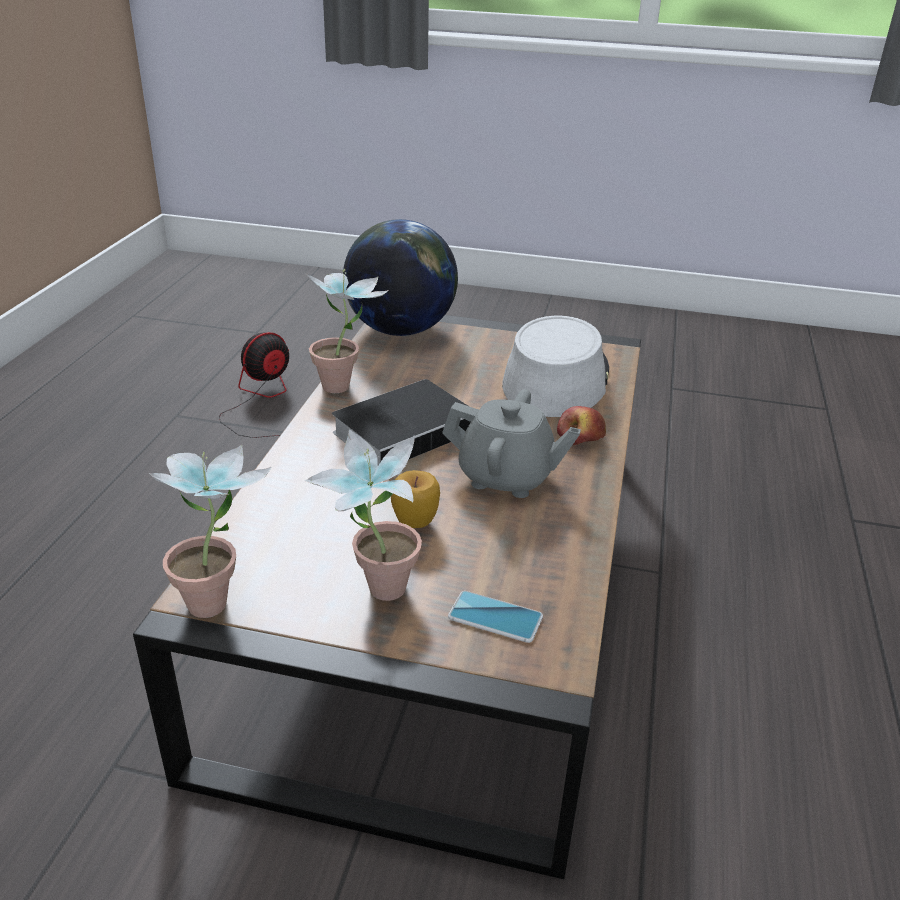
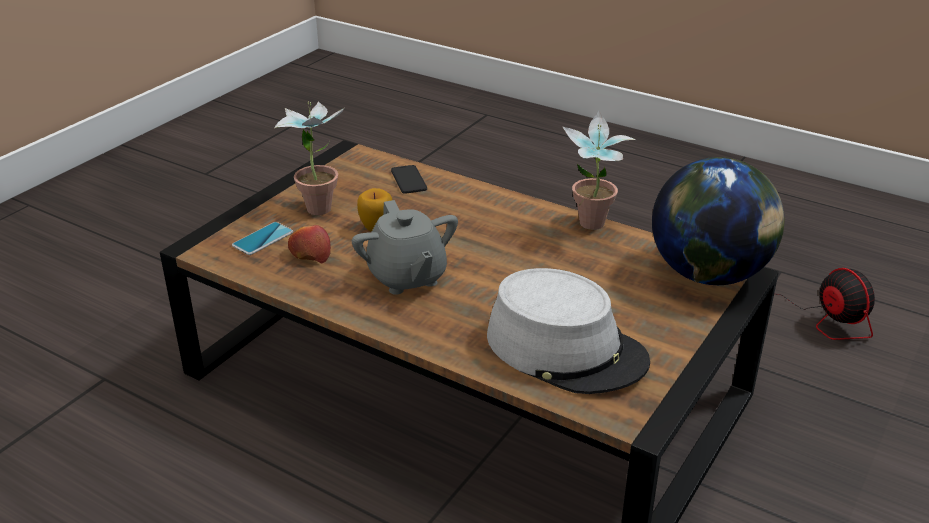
camera: 110 degrees right, 0 degrees up
(222, 599) = (350, 161): potted plant -> none
(271, 525) = (408, 180): none -> phone
(408, 430) = (503, 245): book -> none
(506, 477) = (407, 277): grey teapot -> grey teapot turned 60 degrees counterclockwise
(580, 438) = (443, 331): apple -> apple (310, 254)

